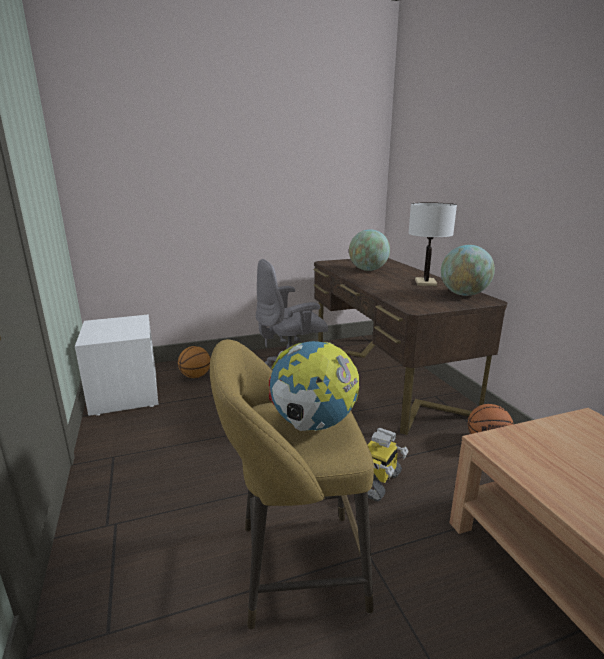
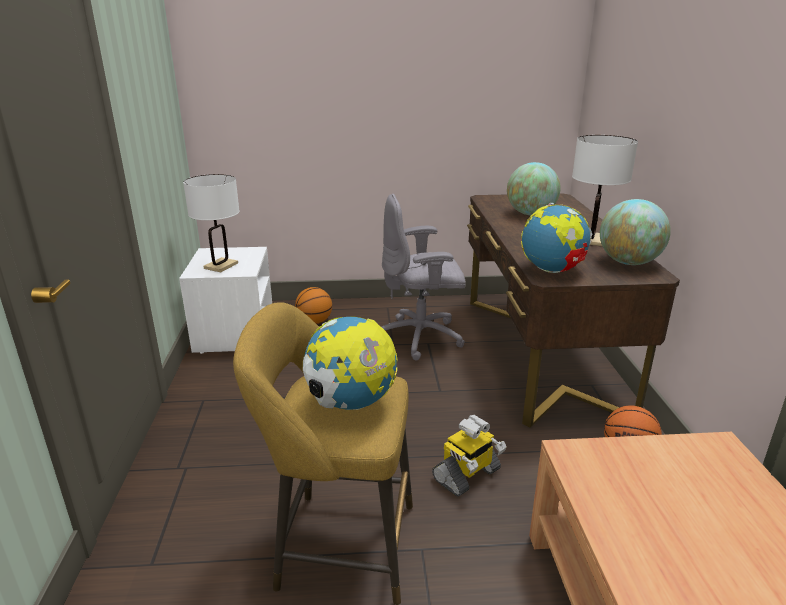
camera: 15 degrees right, 5 degrees up
(112, 332) = (221, 266): none -> white table lamp
(415, 304) = (552, 270): none -> globe

